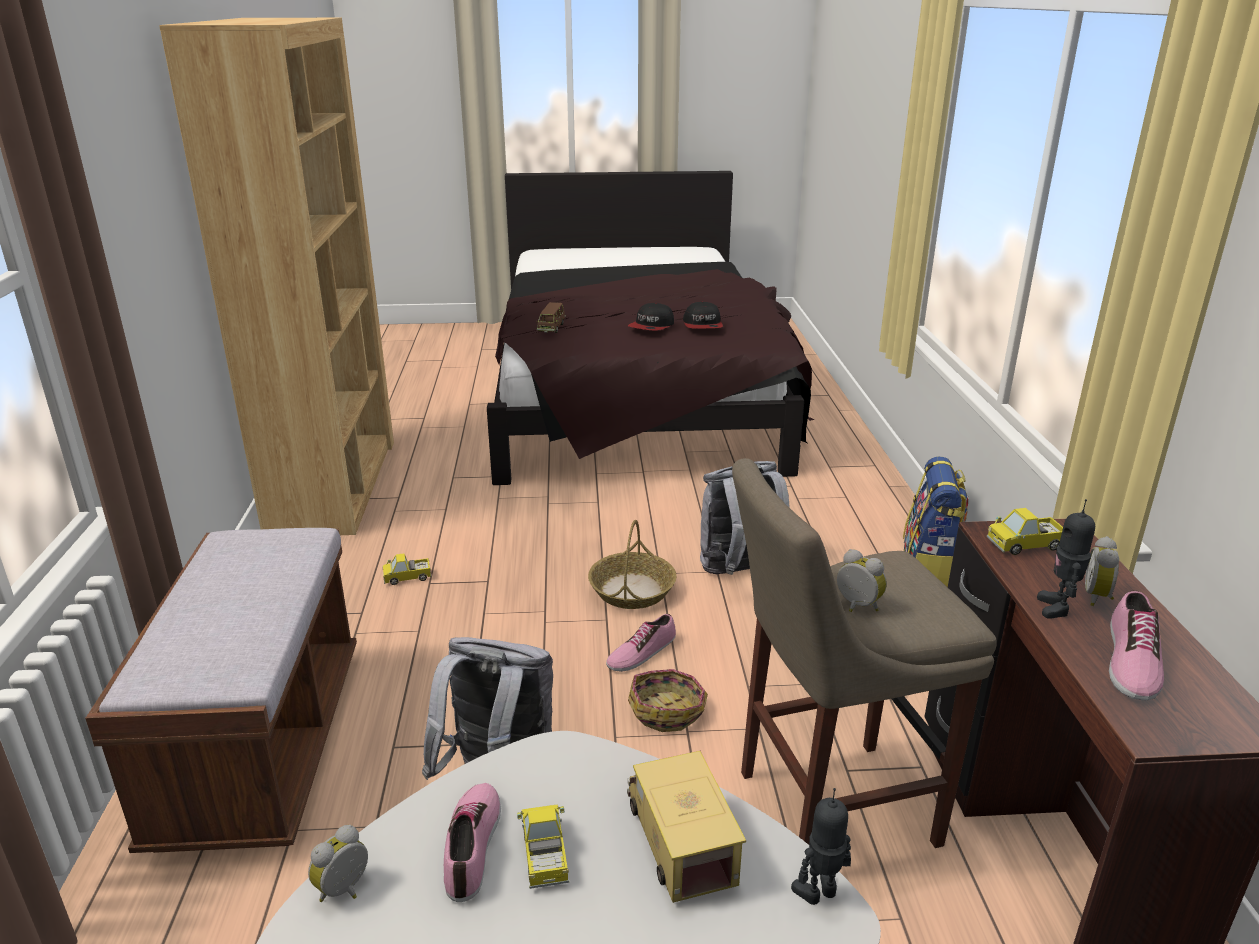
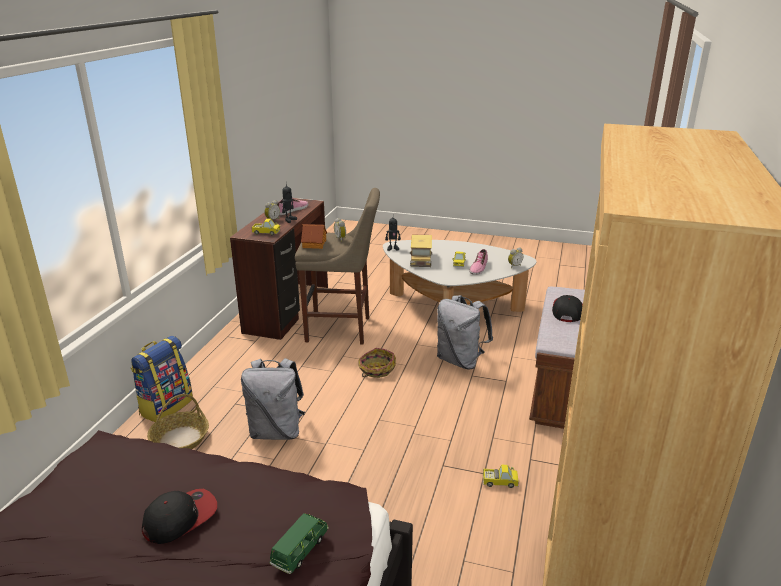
camera: 160 degrees left, 0 degrees up
(551, 328) = (300, 550): brown toy car -> green toy car
(632, 591) = (352, 434): basket -> basket (180, 439)
(641, 652) = (371, 397): shoe -> none
(703, 325) = (121, 505): cap -> cap (567, 311)
(894, 572) = (315, 244): none -> toy house

